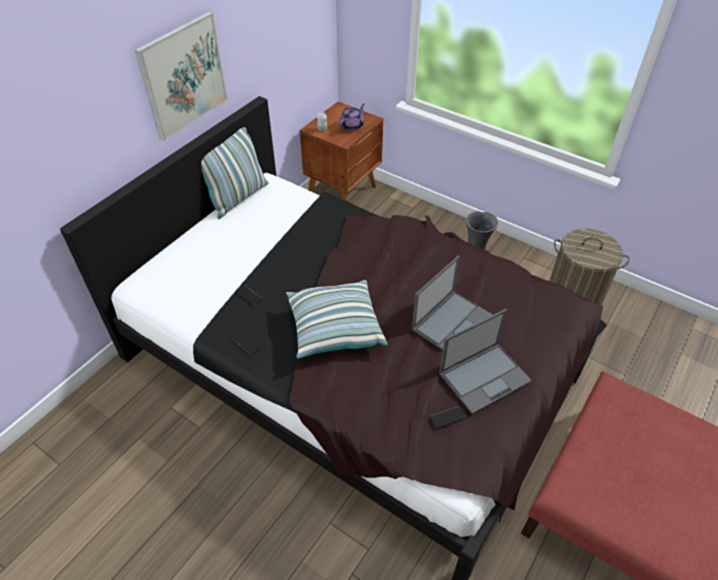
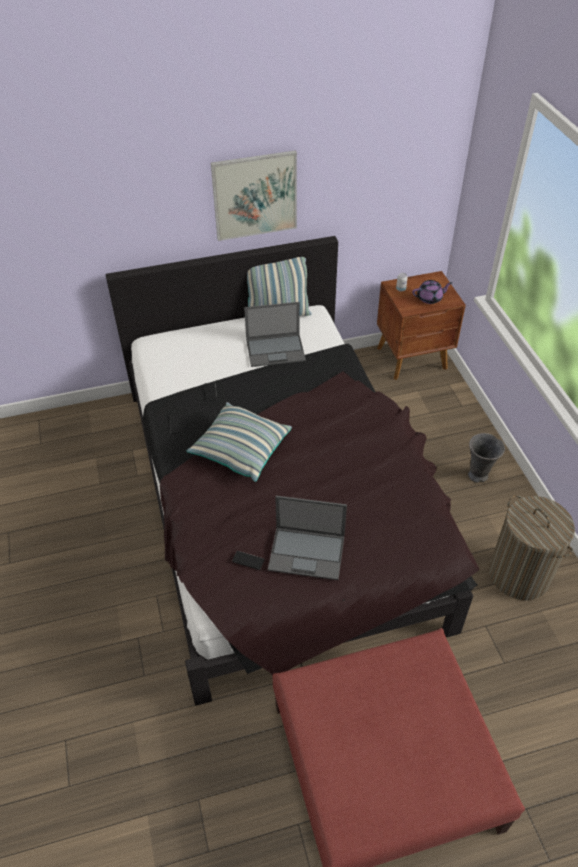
camera: 40 degrees right, 0 degrees up
(452, 322) = (329, 499): laptop -> laptop (276, 350)

